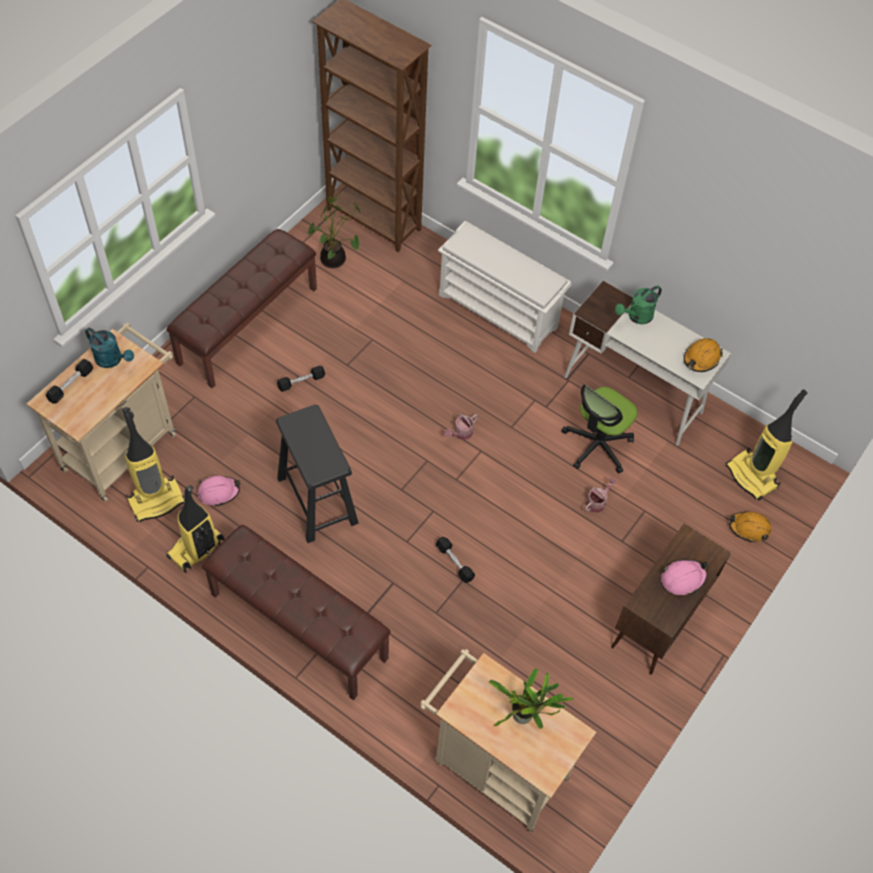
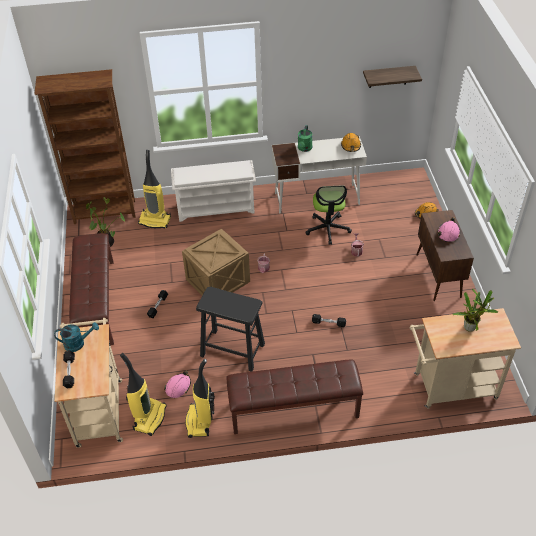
camera: 40 degrees left, 10 degrees down
(394, 405) = (217, 281): none -> crate
(752, 476) = (402, 193): vacuum cleaner -> vacuum cleaner (155, 220)
(813, 300) = (388, 76): none -> shelf

